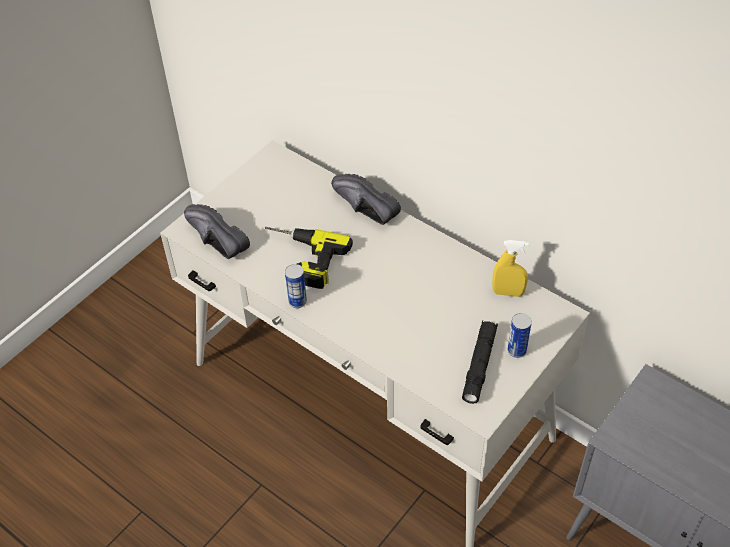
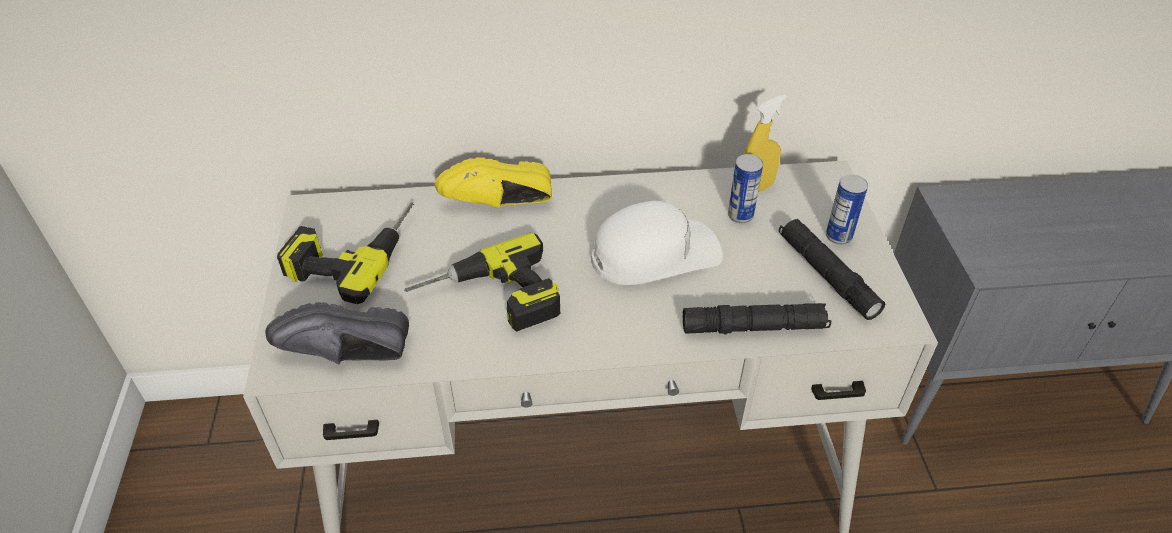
camera: 45 degrees left, 5 degrees down
(269, 190) = (352, 250): none -> power drill
(297, 301) = (547, 350): can -> can (740, 215)
(362, 210) = (499, 204): black shoe -> yellow shoe
(405, 362) = (754, 327): none -> black flashlight
(406, 291) = (655, 254): none -> white cap

